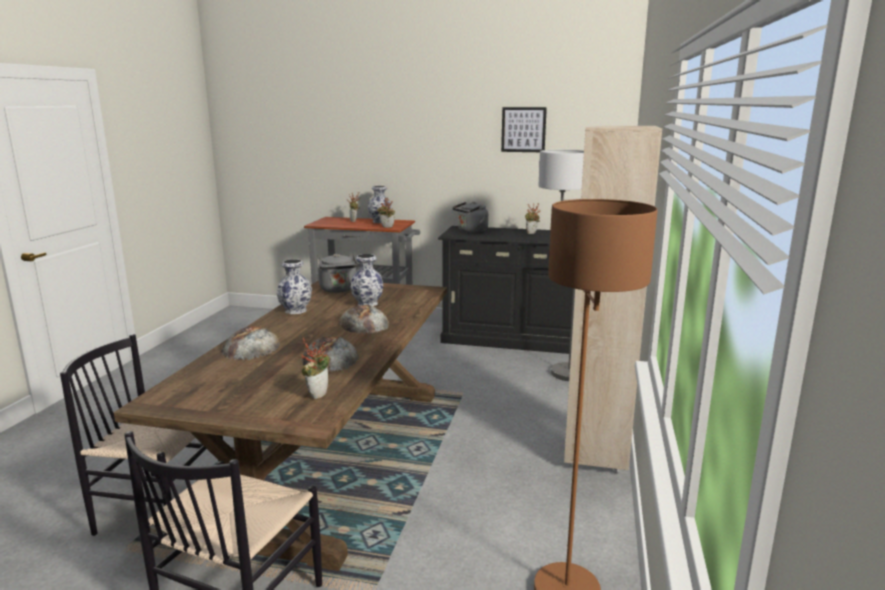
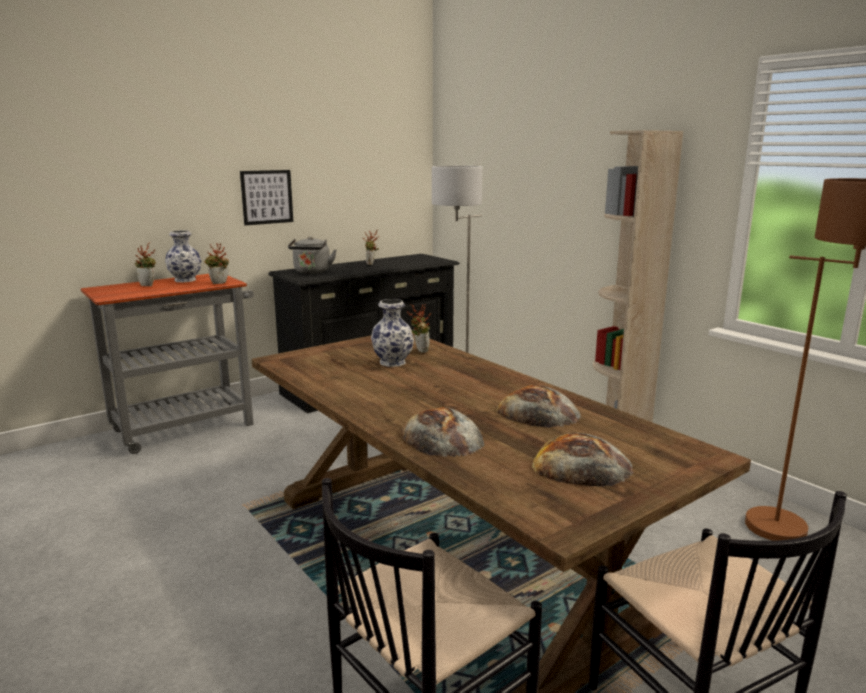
camera: 50 degrees left, 0 degrees up
(295, 310) = (349, 392): vase -> none
(317, 394) = (634, 438): potted plant -> potted plant (419, 350)
(339, 290) = (317, 361): grey kettle -> none
(363, 323) = (454, 377): bread -> bread (581, 466)
(523, 129) = (334, 149): picture -> picture (267, 197)

